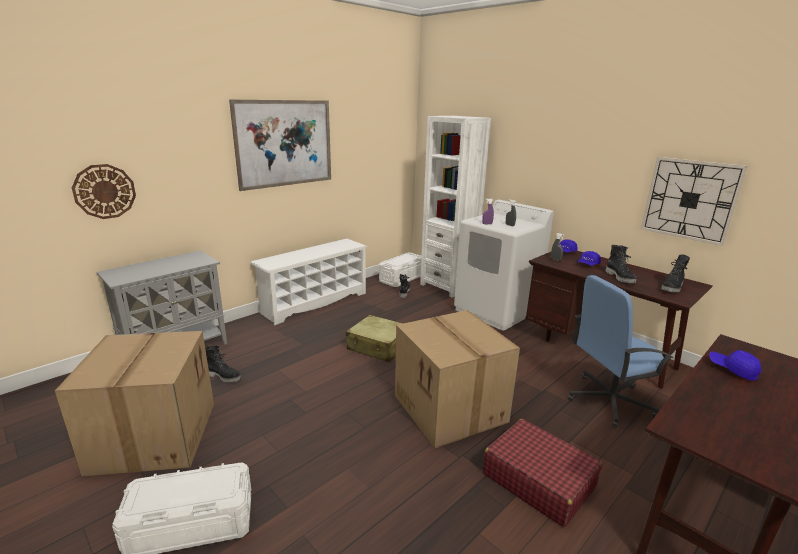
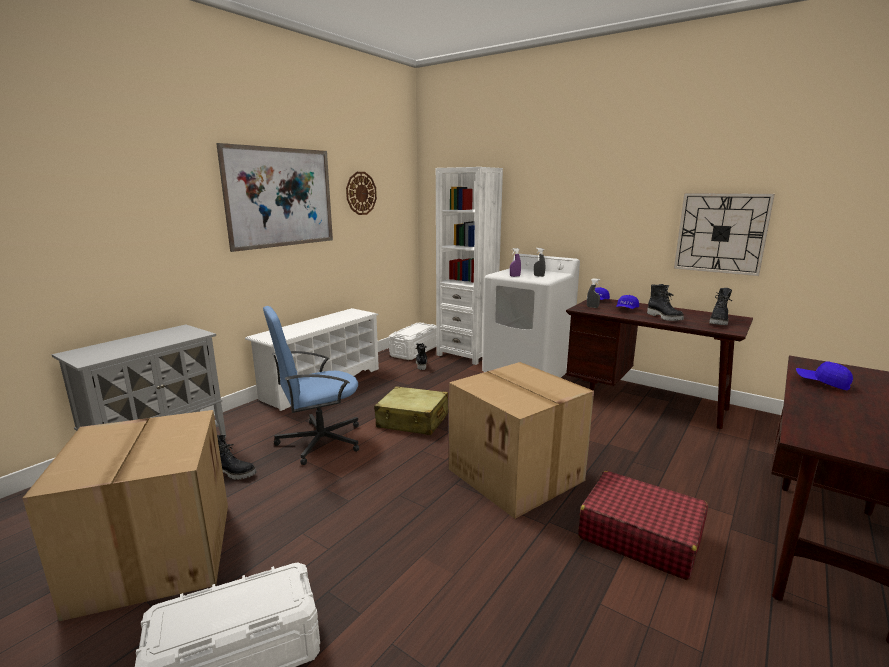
camera: 10 degrees left, 5 degrees down
(104, 191) = (62, 250): wall clock -> wall clock (361, 193)
(608, 401) = (676, 446): blue office chair -> blue office chair (319, 441)

